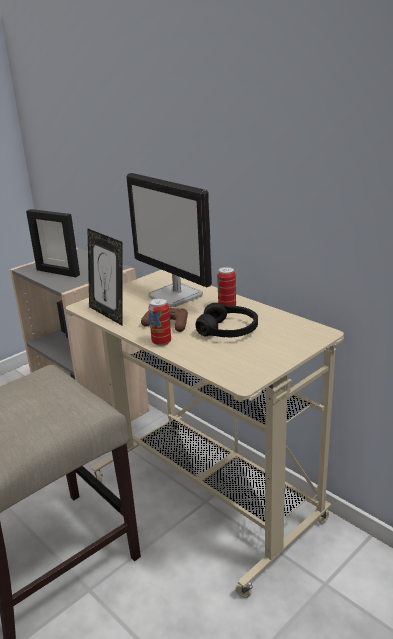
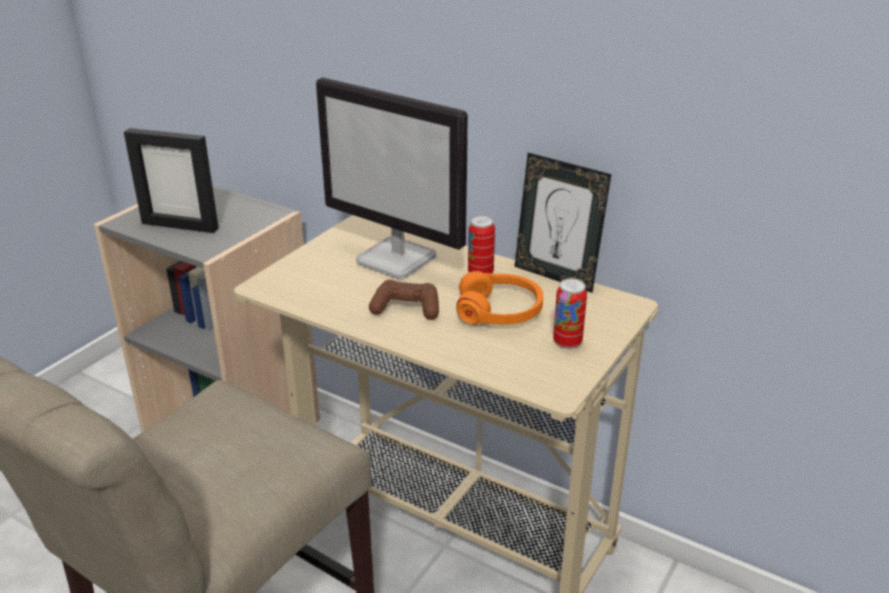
camera: 15 degrees left, 5 degrees up
(109, 314) = (310, 298): picture frame -> picture frame (556, 276)
(161, 342) = (412, 339): can -> can (567, 342)
(228, 330) = (499, 311): black headphones -> orange headphones

